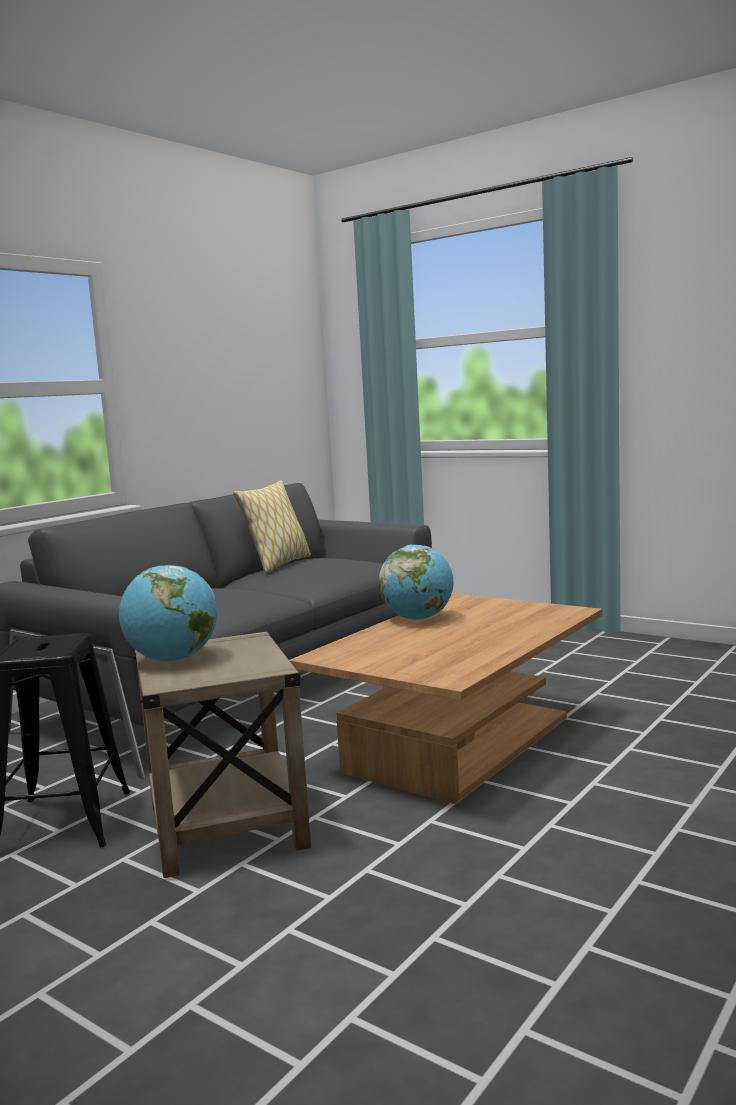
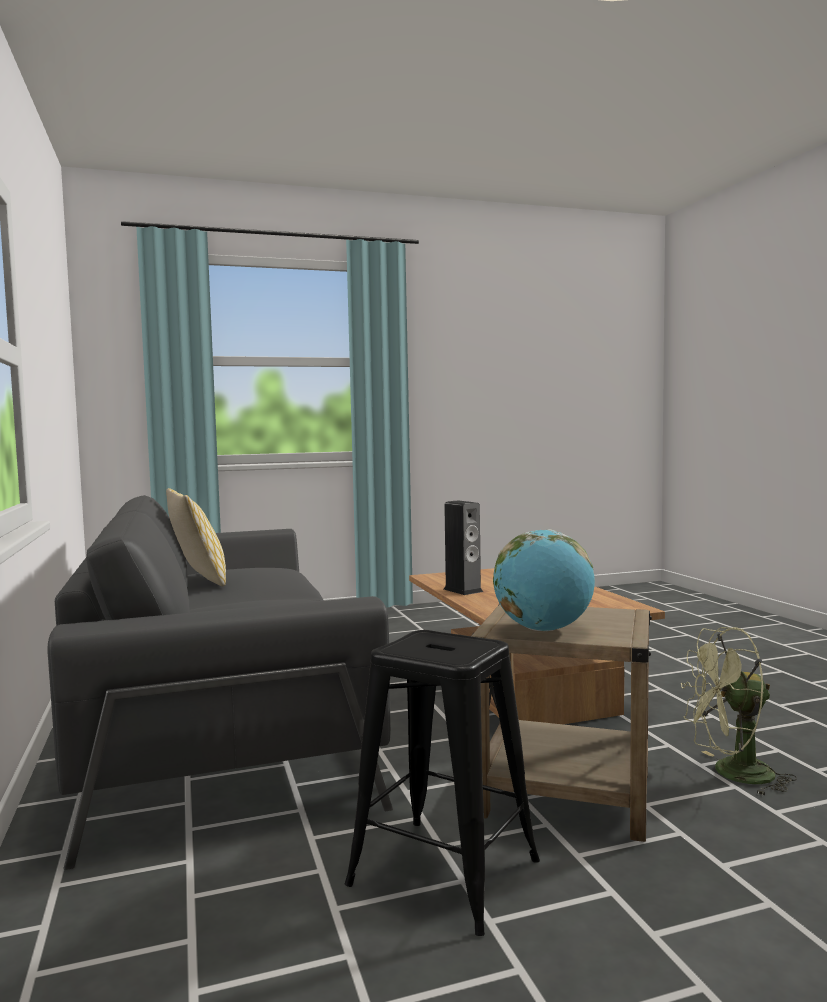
camera: 55 degrees left, 5 degrees down
(359, 890) = (732, 774): none -> green fan
(418, 619) = (463, 590): globe -> speaker

